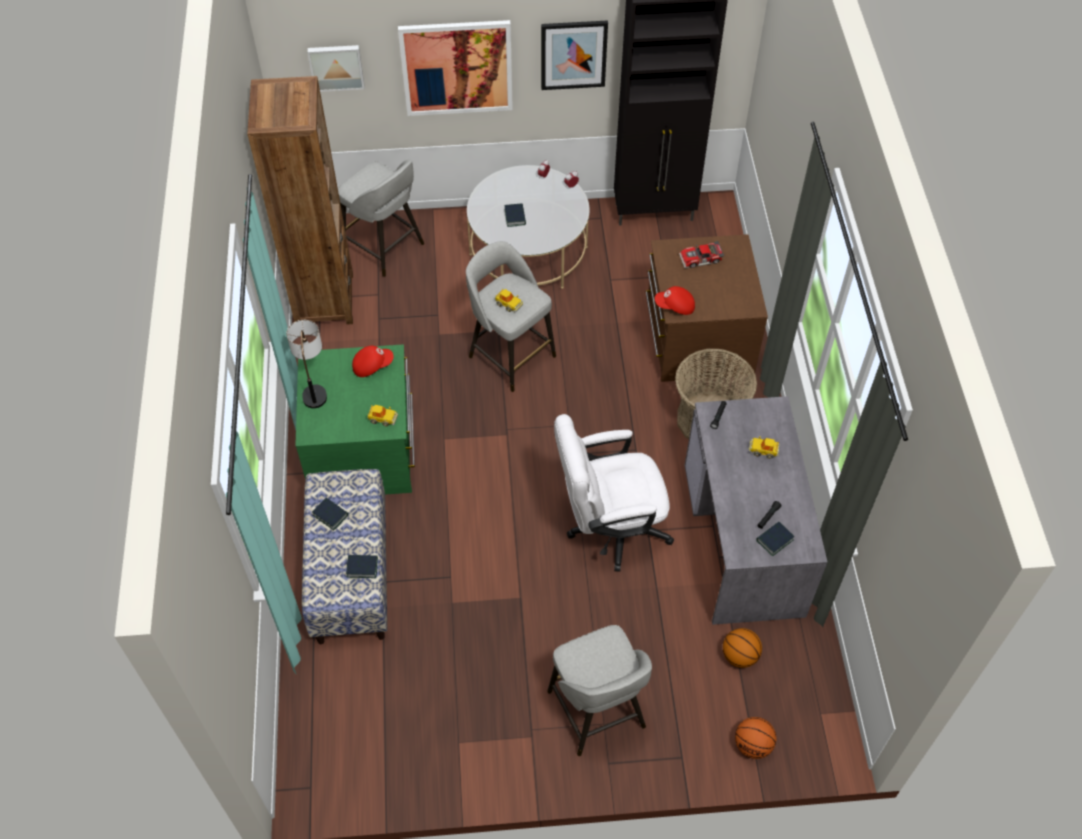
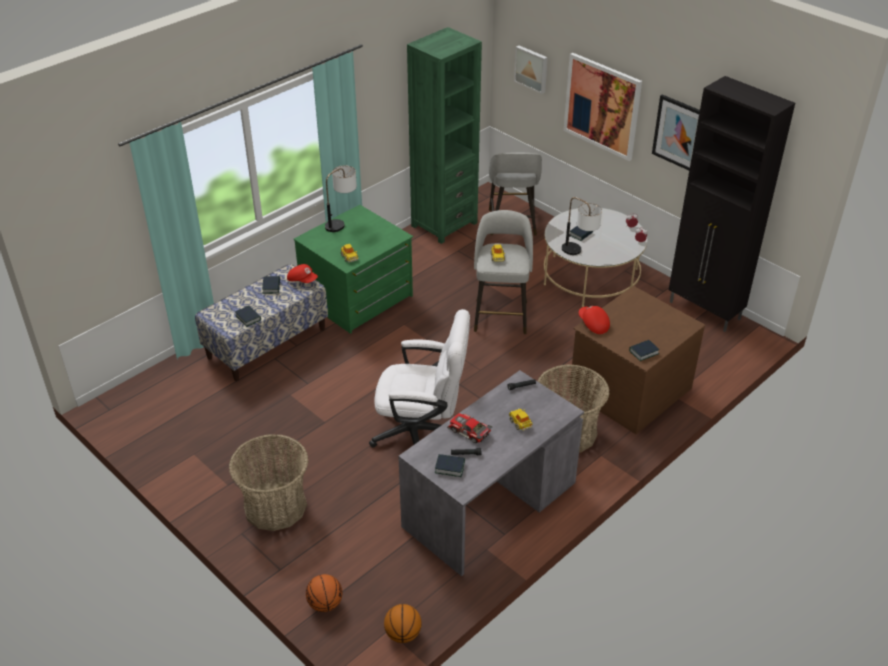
camera: 50 degrees right, 15 degrees down
(324, 300) = (444, 224): brown bookcase -> green bookcase
(372, 365) = (382, 233): red cap -> red cap (302, 280)
(541, 239) = (579, 253): none -> table lamp
(597, 712) = (275, 506): grey stool -> basket
(609, 528) = (422, 433): white office chair -> white office chair turned 150 degrees clockwise
(701, 259) = (650, 315): toy car -> toy car (468, 432)
(739, 656) = (391, 556): basketball -> basketball (403, 634)
(744, 300) = (643, 352): none -> book

